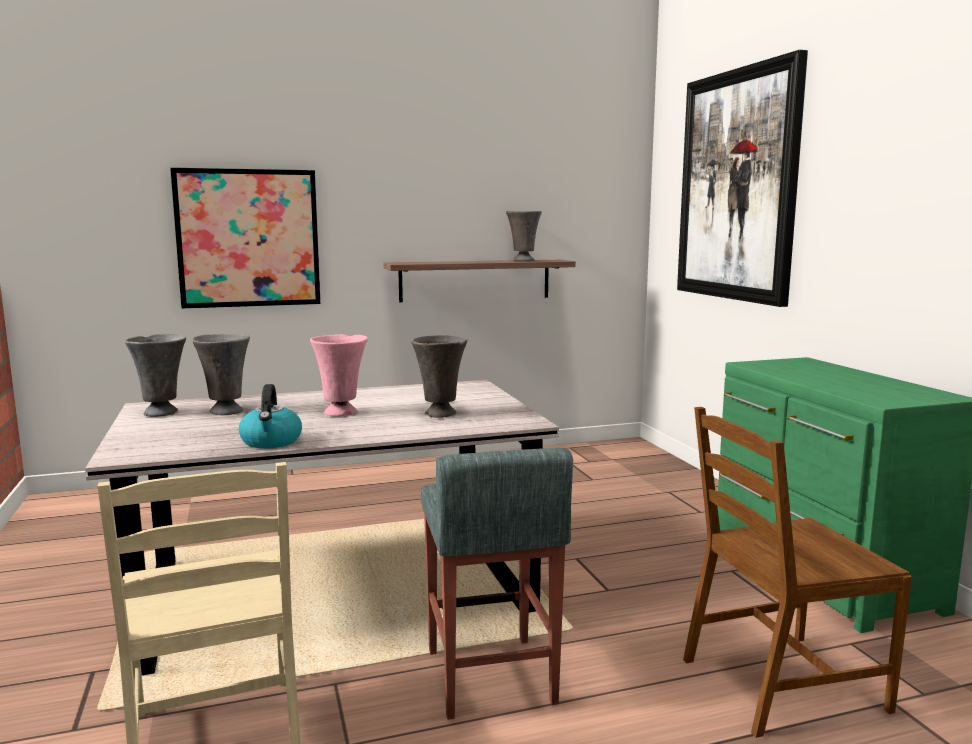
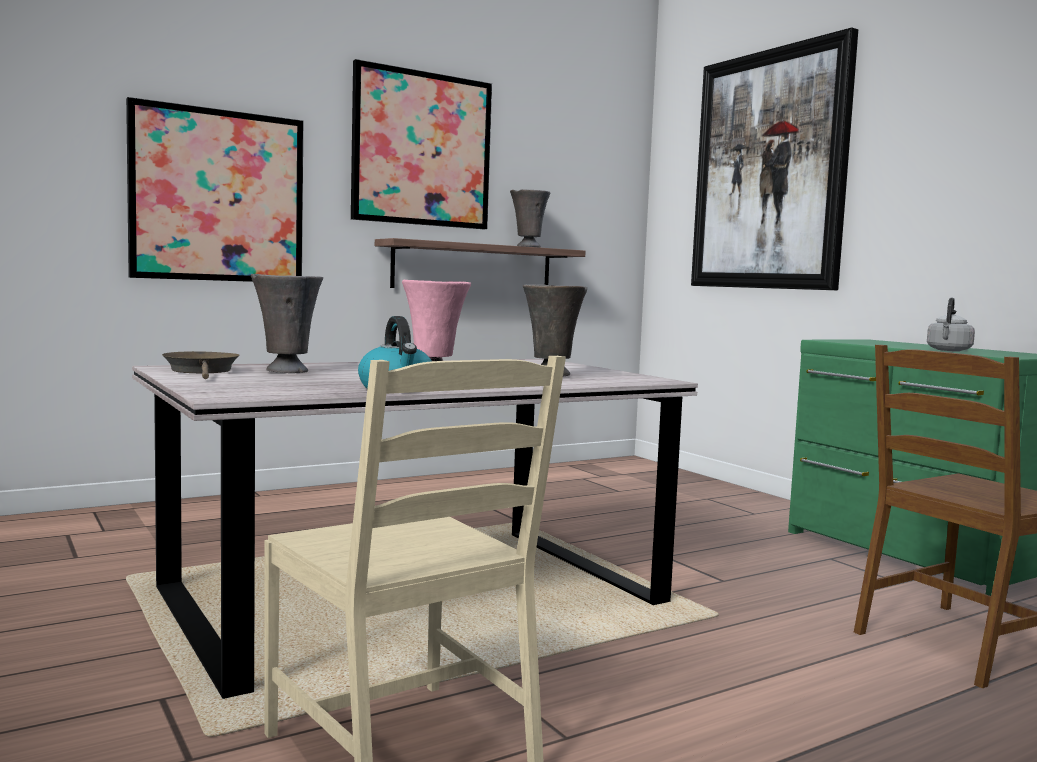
camera: 15 degrees left, 5 degrees down
(162, 412) = (202, 371): grey vase -> brown frying pan
(423, 182) = (422, 149): none -> picture
(489, 677) = (670, 662): grey stool -> none
(842, 387) = (948, 350): none -> grey kettle

